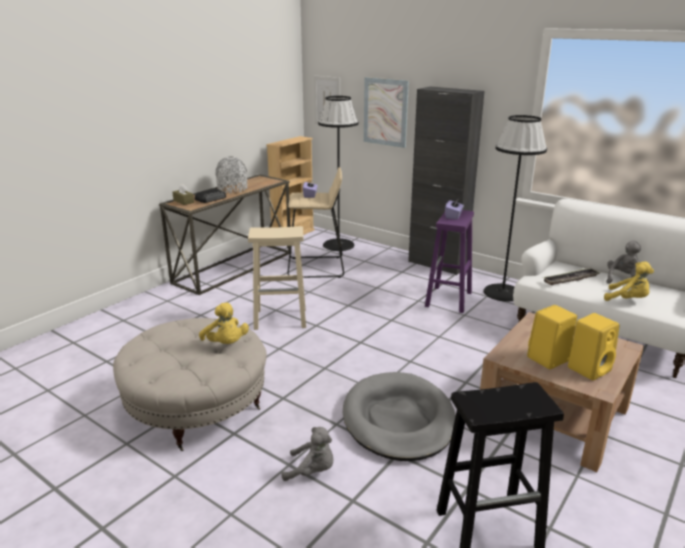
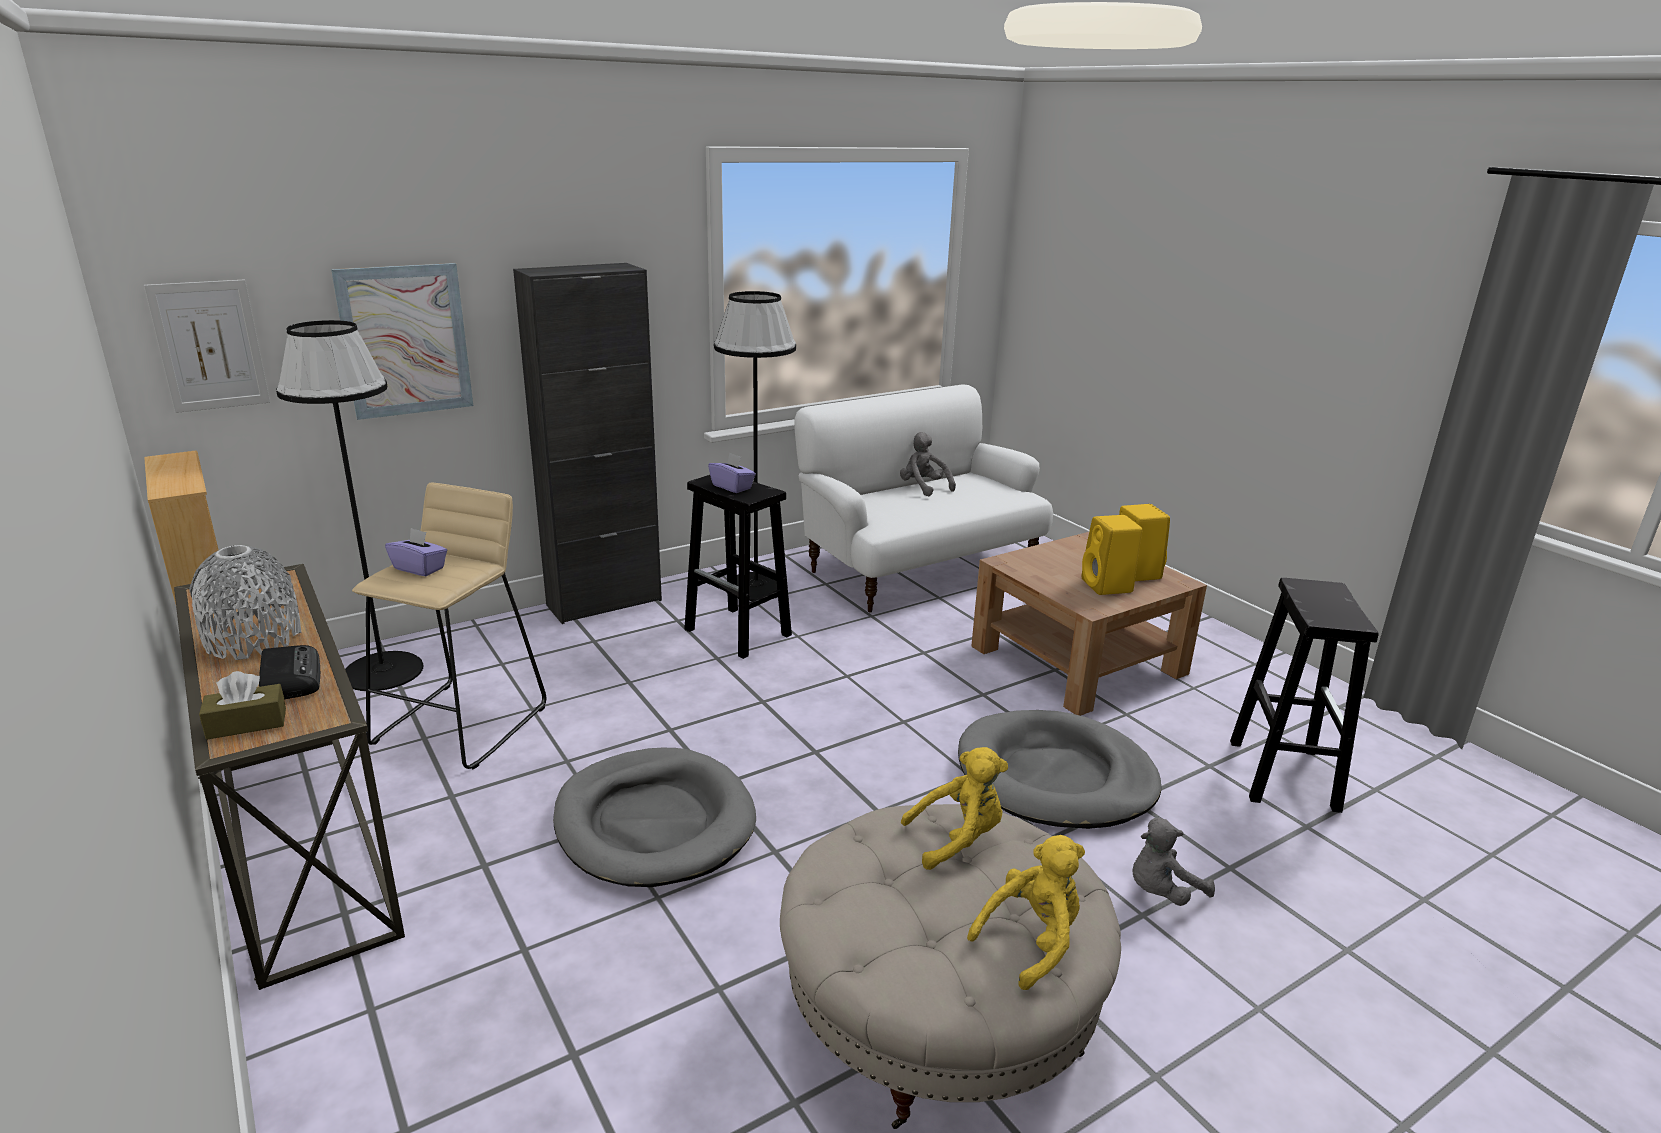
camera: 70 degrees left, 0 degrees up
(281, 318) = (654, 823): beige stool -> grey dog bed
(312, 471) = (1162, 892): grey plush toy -> grey plush toy turned 150 degrees counterclockwise
(448, 300) = (739, 633): purple stool -> black stool
(570, 279) = (899, 510): tray -> none
(628, 300) = (974, 502): yellow plush toy -> yellow plush toy (1032, 941)

